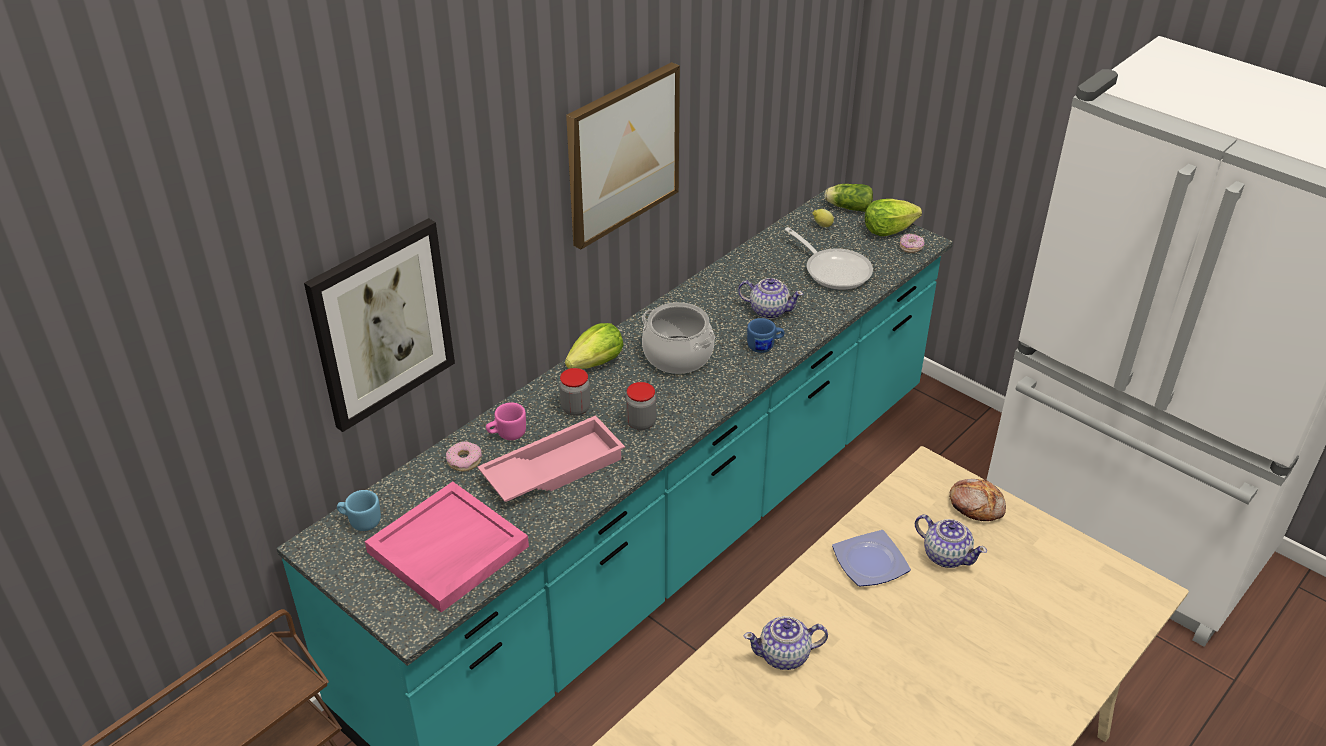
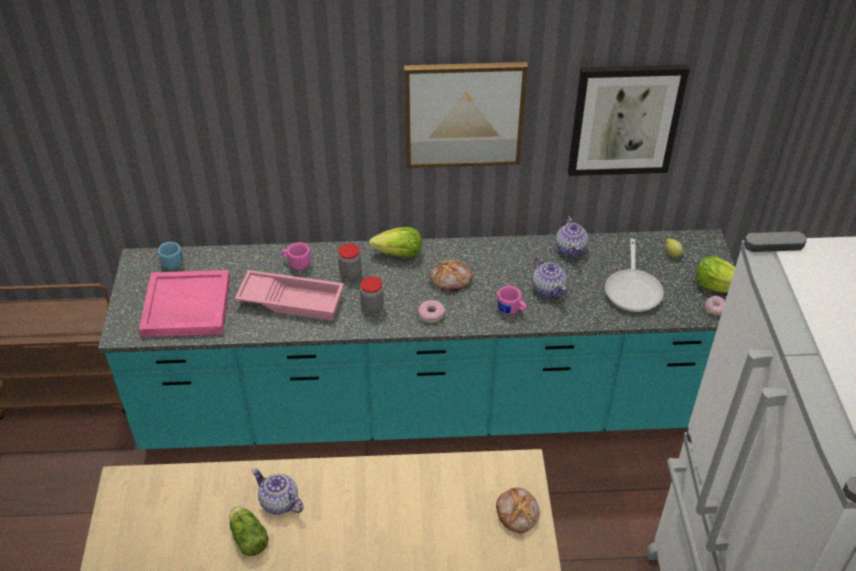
camera: 45 degrees right, 5 degrees up
(381, 323) = (219, 146): picture -> picture (625, 120)
(464, 461) = (257, 263): donut -> donut (431, 314)
(678, 355) = (451, 280): cooking pot -> bread
(765, 346) = (511, 310): blue mug -> pink mug
(847, 207) = (711, 251): lettuce -> lettuce (248, 536)
(870, 561) = (402, 492): plate -> none
(946, 555) = (451, 526): teapot -> teapot (571, 248)

